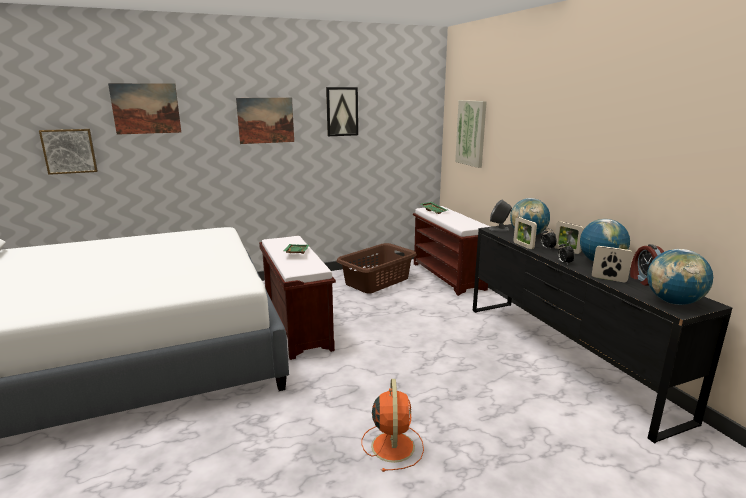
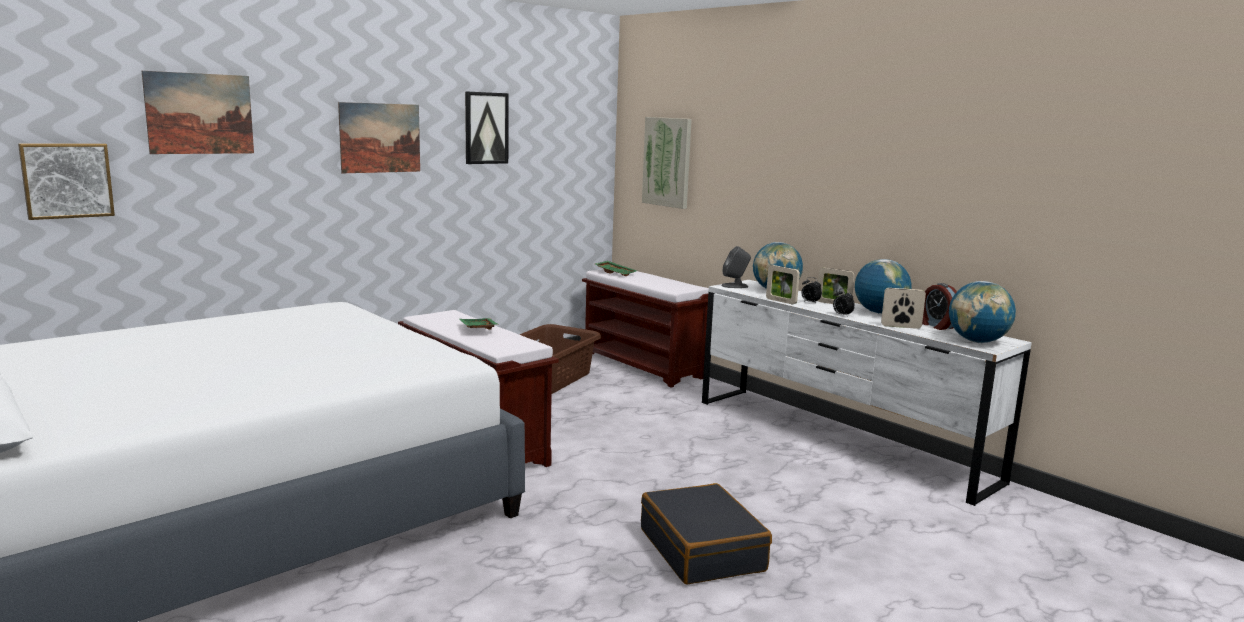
camera: 20 degrees left, 5 degrees down
(392, 445) = (702, 550): orange fan -> black suitcase
(562, 356) = (838, 439): black dresser -> white dresser

